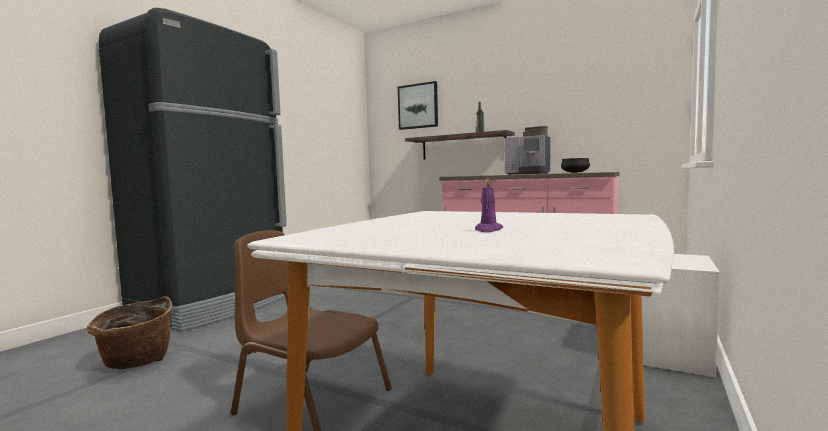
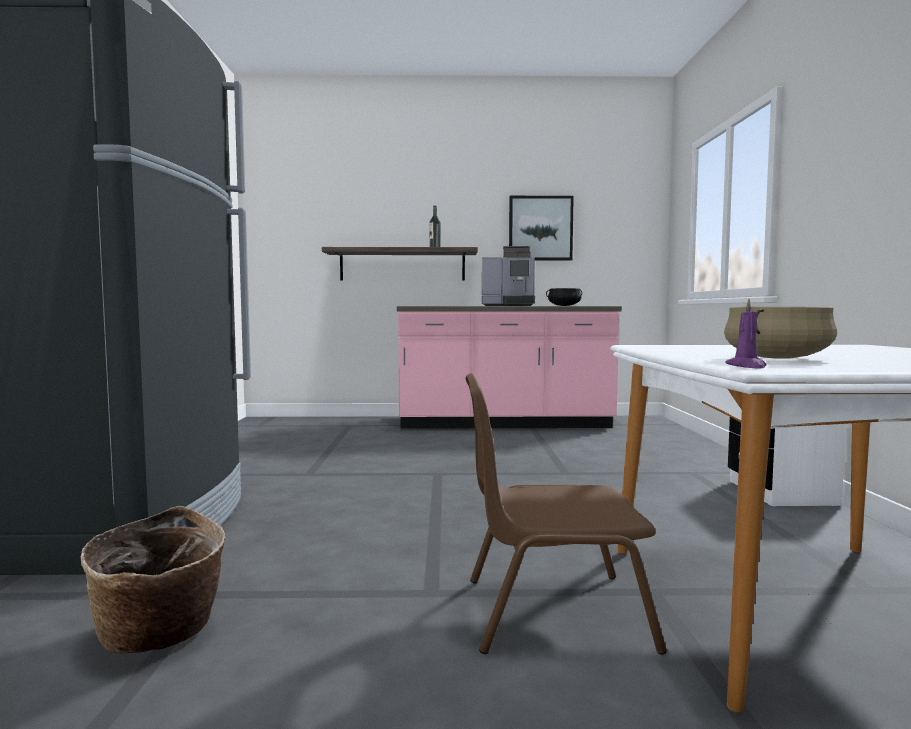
camera: 30 degrees left, 0 degrees up
(396, 228) = (777, 358): none -> beige cooking pot
(418, 106) = (332, 201): picture -> picture (540, 228)
(488, 230) = (872, 357): purple candle -> purple candle (747, 366)

